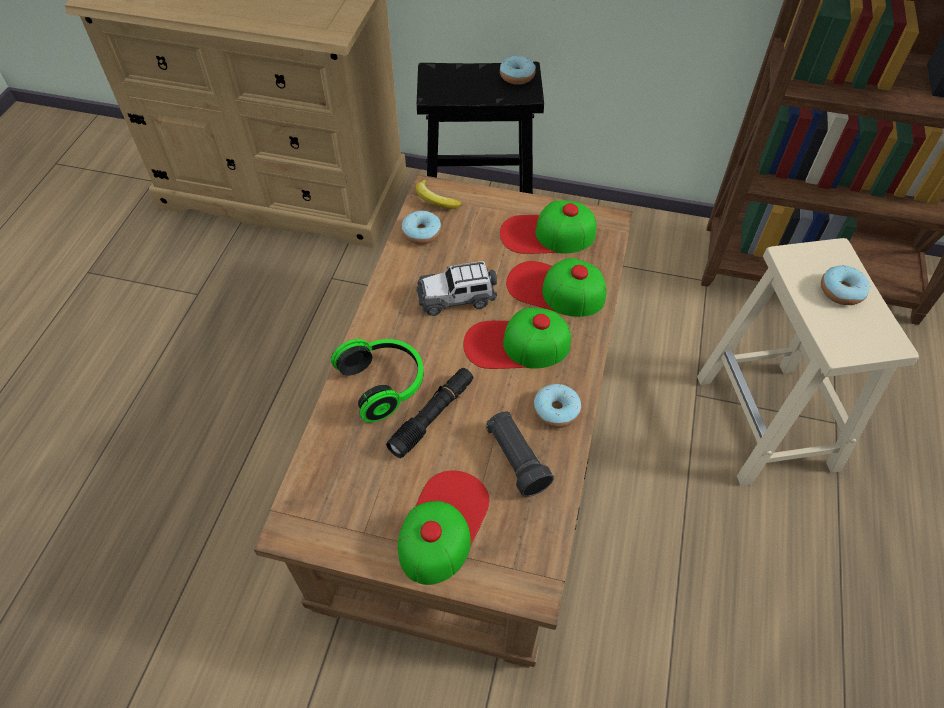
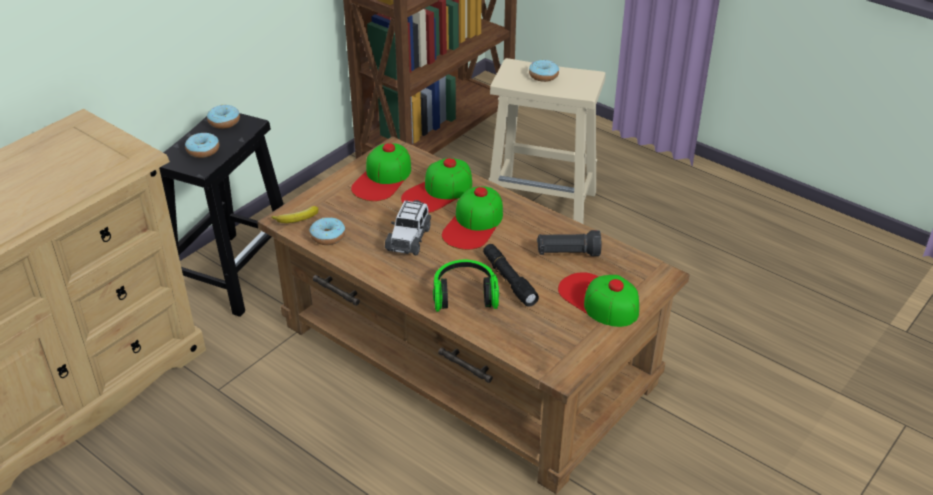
camera: 65 degrees left, 15 degrees down
(556, 410) = (540, 225): donut -> donut (203, 150)

